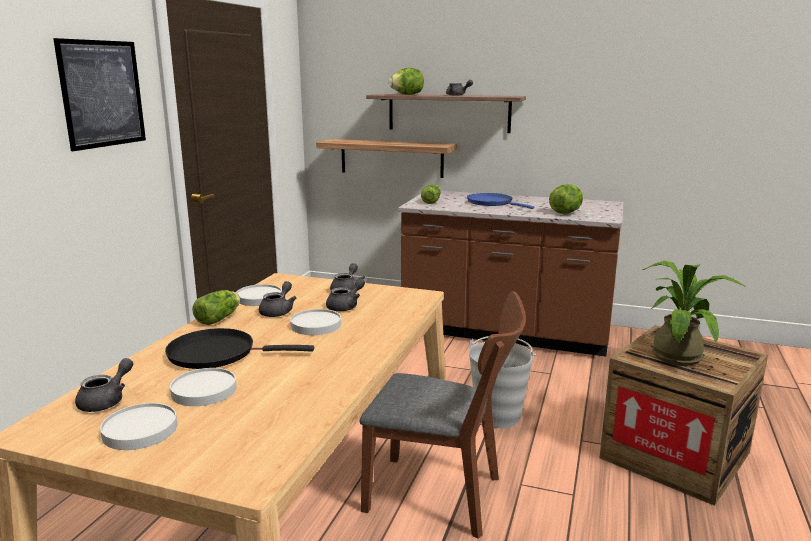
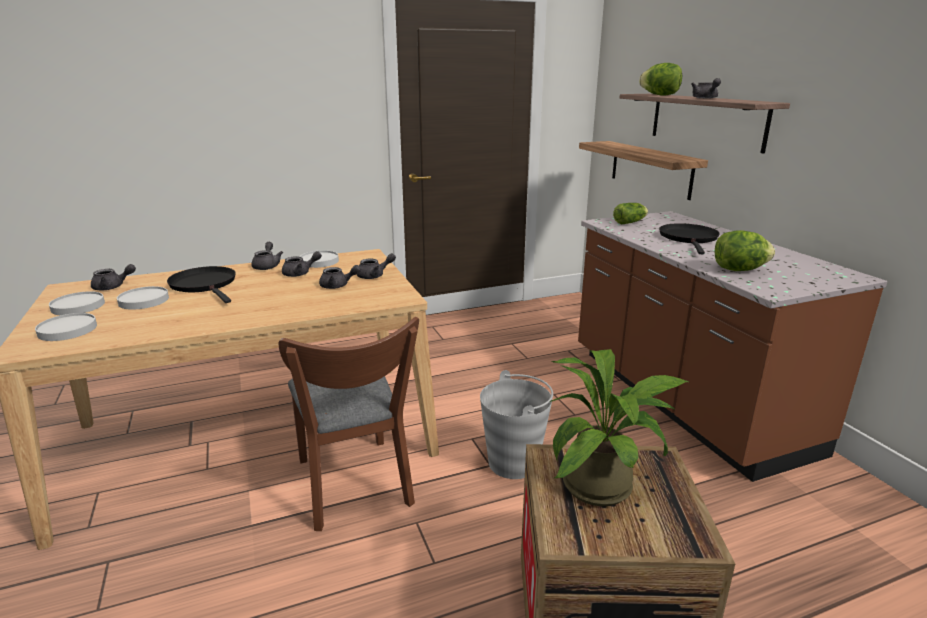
camera: 50 degrees right, 5 degrees up
(102, 94) = (315, 82): picture -> none
(220, 318) = (267, 266): lettuce -> grey teapot
(316, 325) = (287, 290): white plate -> white plate (67, 330)
(492, 203) = (689, 238): blue frying pan -> black frying pan

